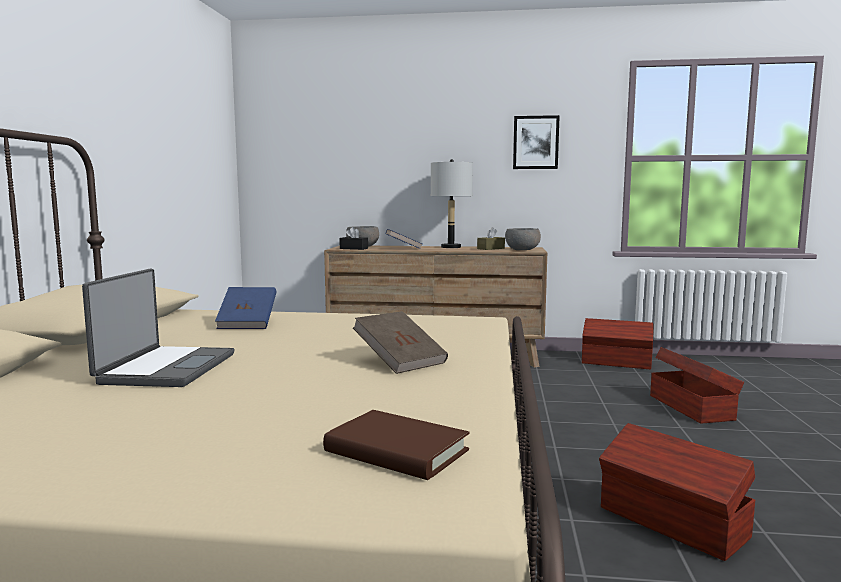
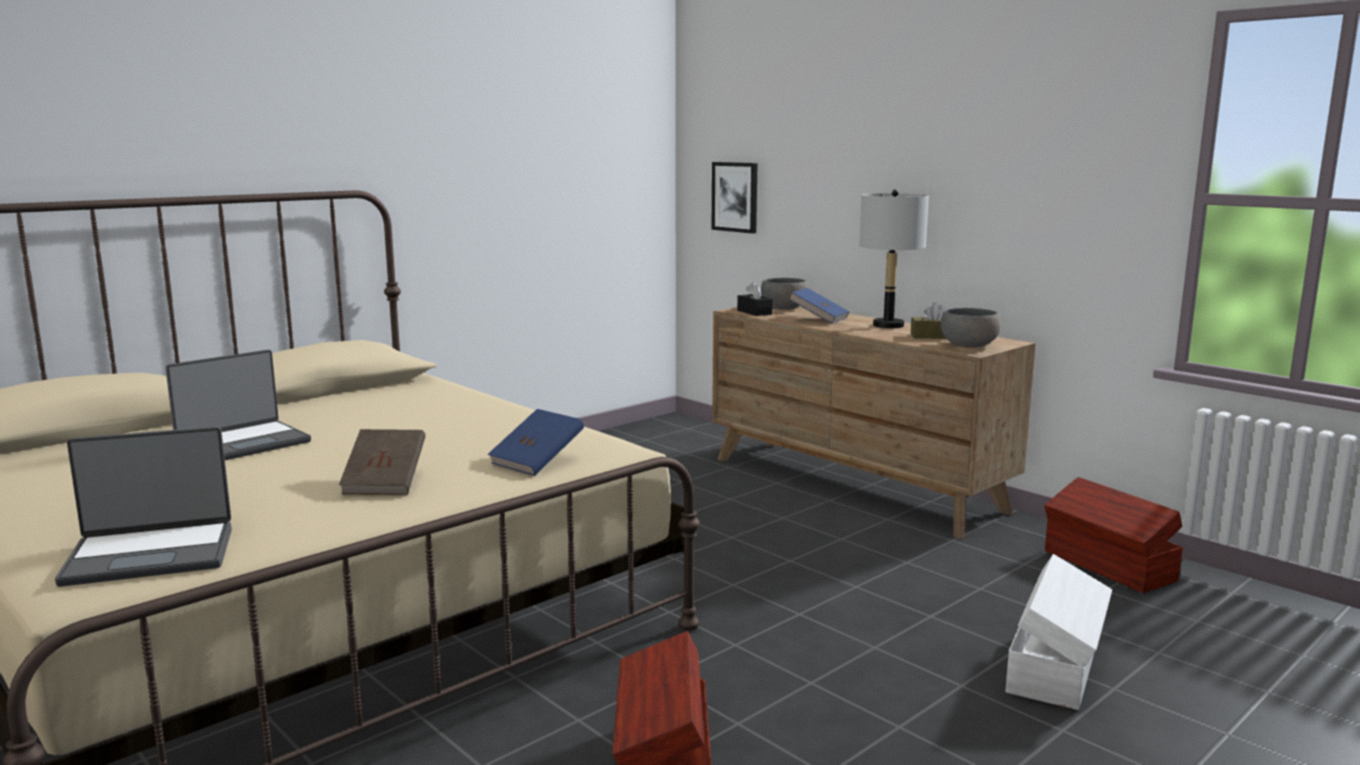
camera: 40 degrees right, 5 degrees up
(248, 323) = (417, 408): blue book -> blue book (537, 461)
(396, 451) = (151, 555): brown book -> laptop
(535, 142) = (1040, 163): picture -> picture (735, 197)
(691, 407) = (1055, 667): brown storage box -> white storage box

